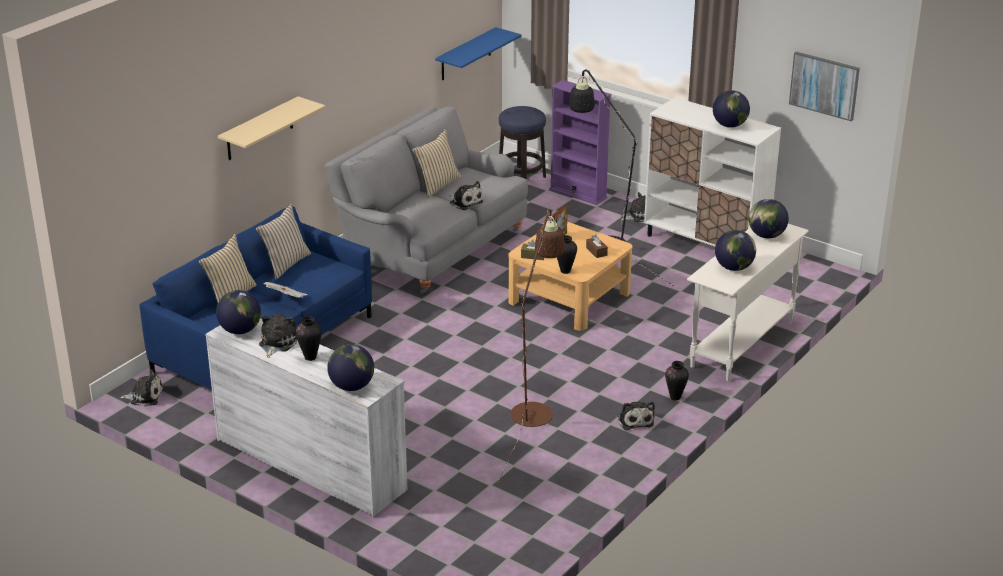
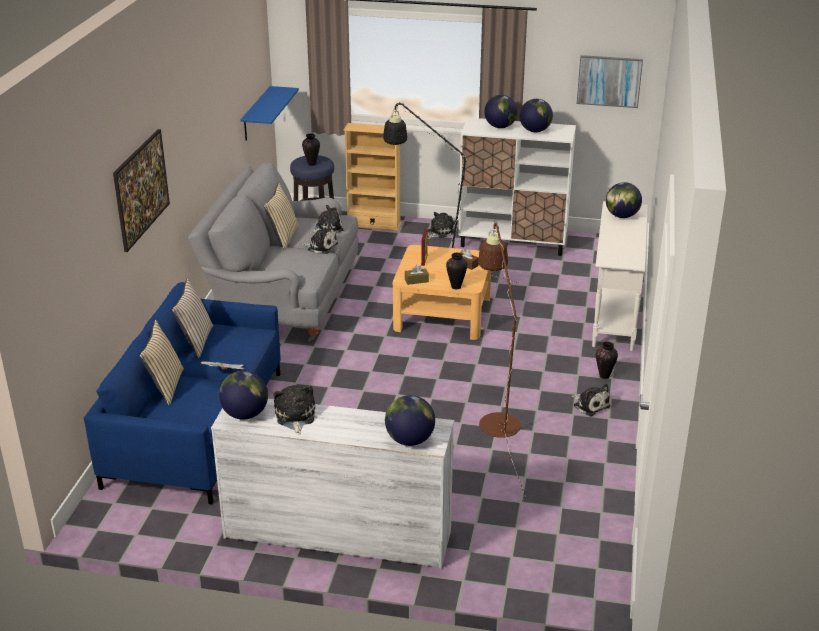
camera: 25 degrees left, 0 degrees up
(145, 396) = (110, 515): plush toy -> plush toy (327, 228)
(259, 129) = (144, 208): beige shelf -> picture
(310, 357) = (342, 422): vase -> vase (312, 164)
(578, 193) = (374, 225): purple bookcase -> beige bookcase
(734, 267) = (624, 247): globe -> globe (500, 127)

